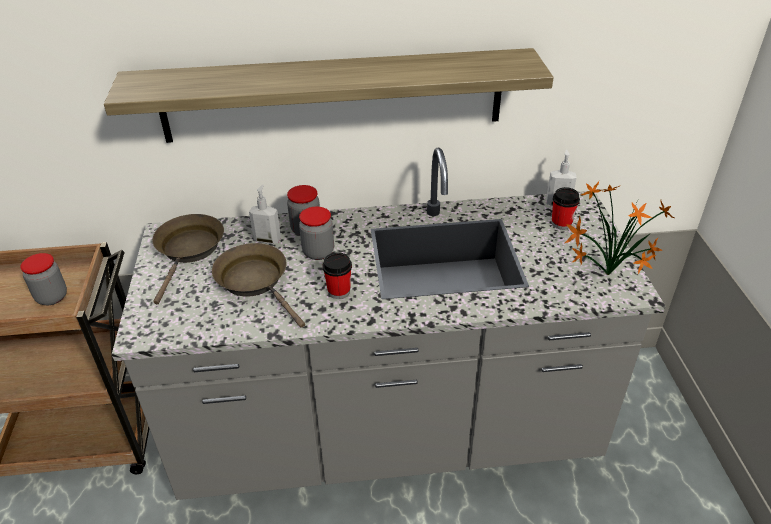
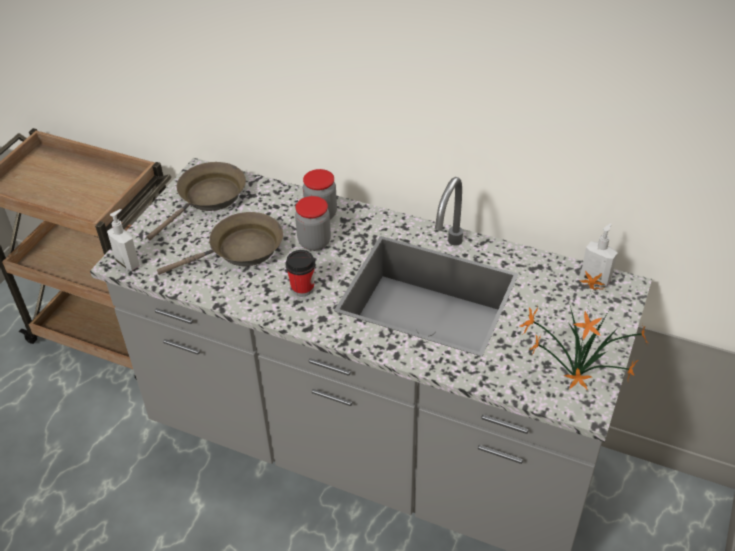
camera: 30 degrees right, 5 degrees up
(52, 297) = (94, 199): jar -> none
(256, 281) = (241, 250): brown frying pan -> brown frying pan turned 75 degrees clockwise
(267, 239) = (280, 212): soap dispenser -> soap dispenser (128, 263)
(333, 96) = (371, 91): shelf -> none
(561, 223) = (577, 303): cup -> none

